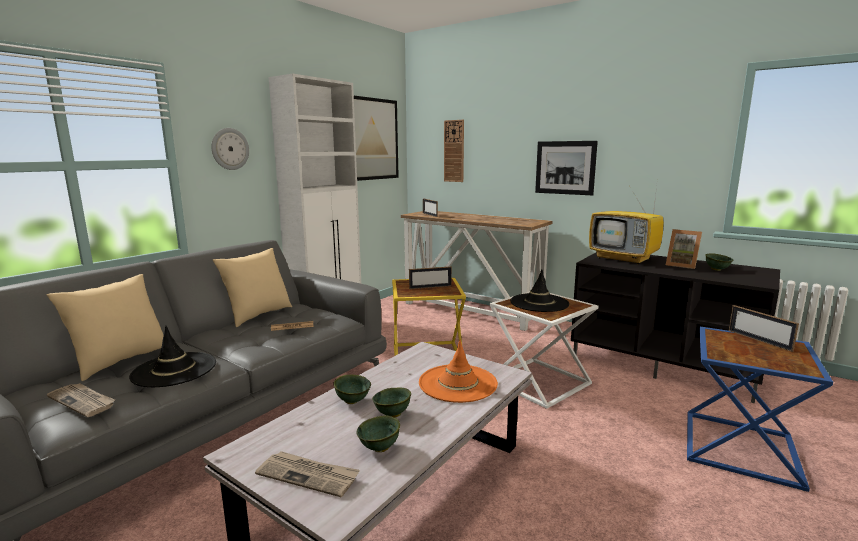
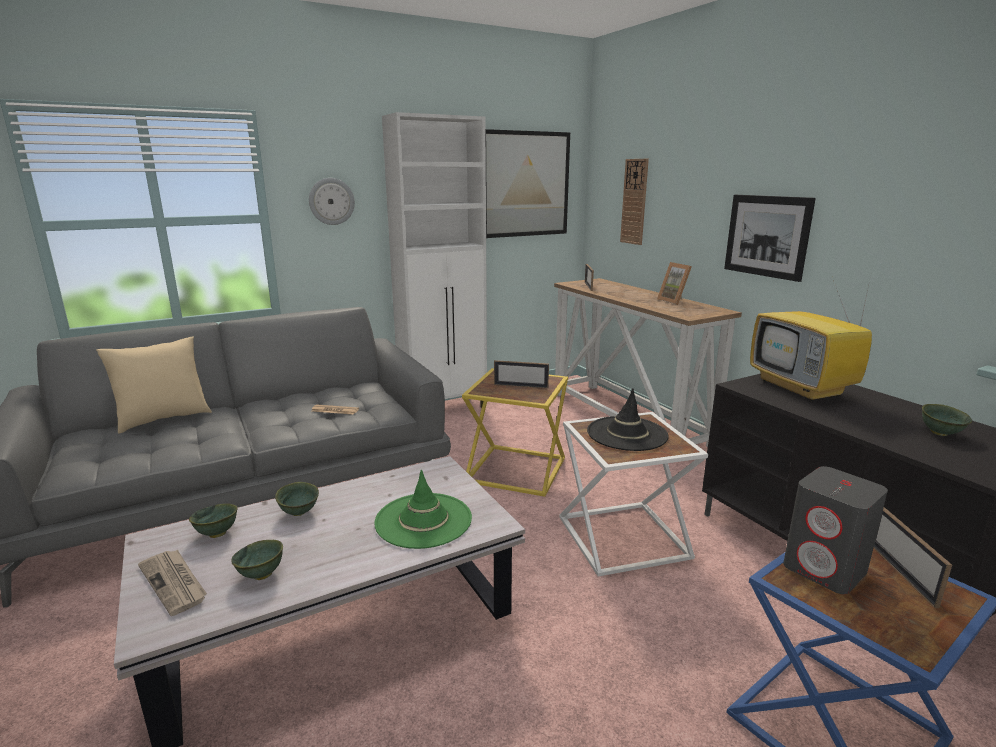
camera: 25 degrees right, 5 degrees up
(83, 401) = (96, 454): newspaper -> none
(174, 370) = (189, 438): black hat -> none
(257, 315) = (321, 390): beige pillow -> none
(392, 415) = (316, 540): green bowl -> green bowl (216, 534)
(458, 383) = (423, 520): orange hat -> green hat
(682, 265) = (886, 415): picture frame -> picture frame (674, 301)
(729, 347) = (825, 569): none -> grey speaker

